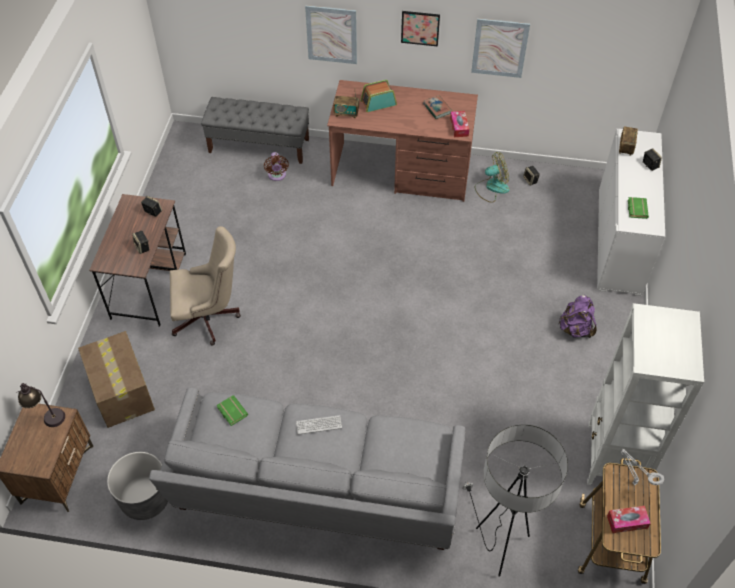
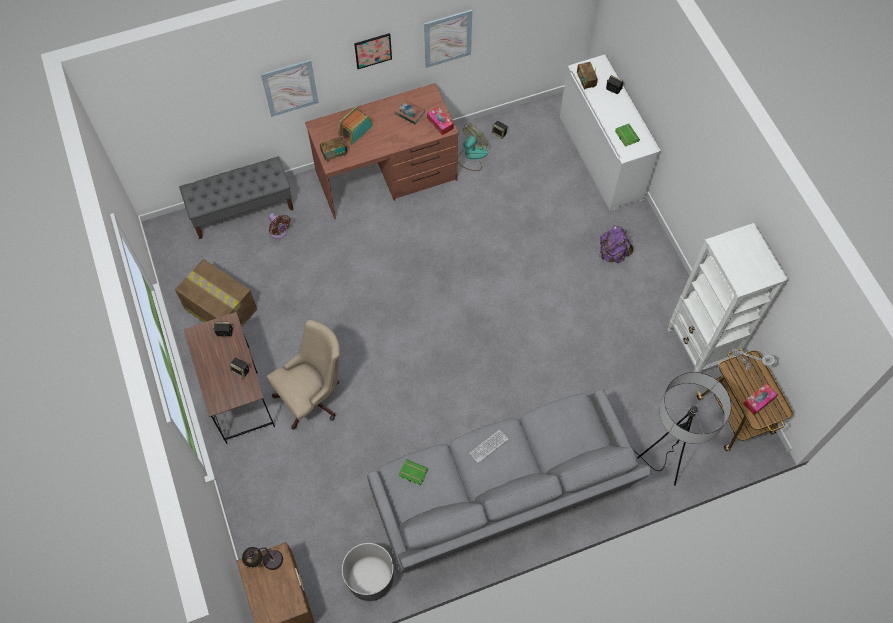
camera: 30 degrees left, 10 degrees up
(121, 390) = (283, 501): cardboard box -> cardboard box (220, 308)

